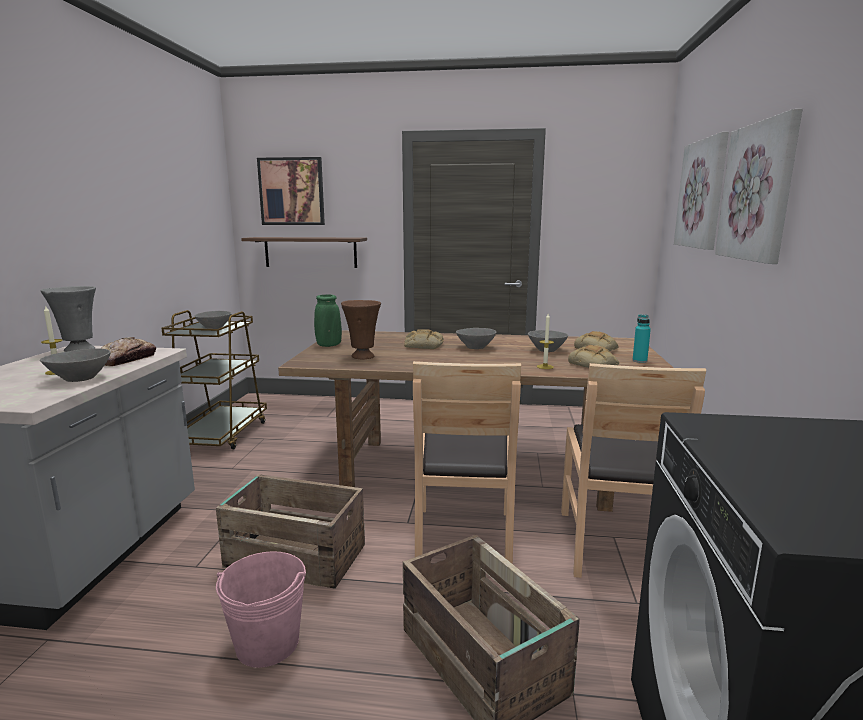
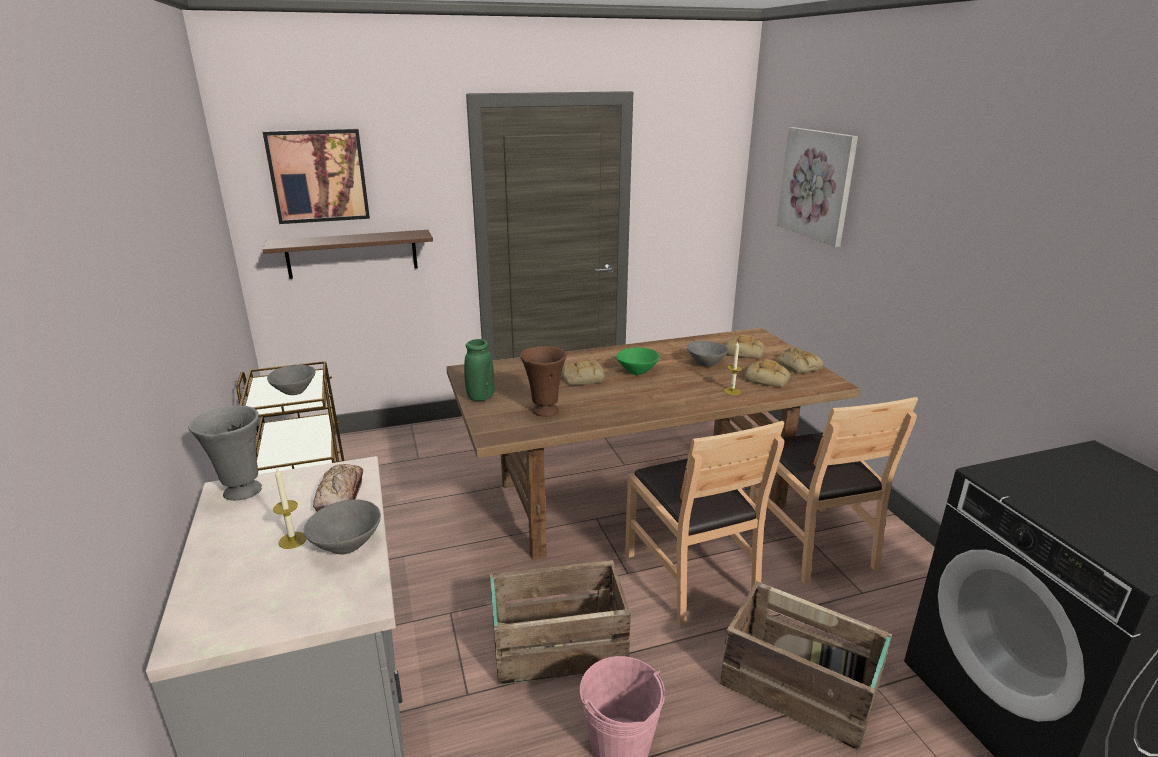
camera: 25 degrees left, 10 degrees up
(475, 347) = (636, 371): grey bowl -> green bowl
(639, 361) = (797, 366): turquoise bottle -> bread
(758, 192) = (904, 210): picture -> none

